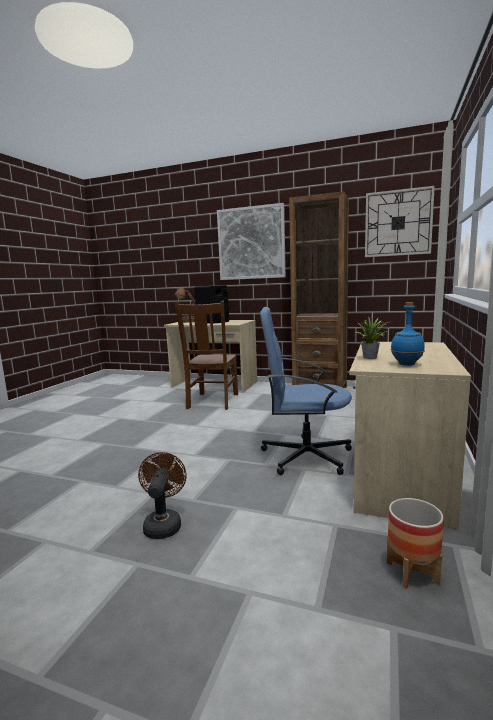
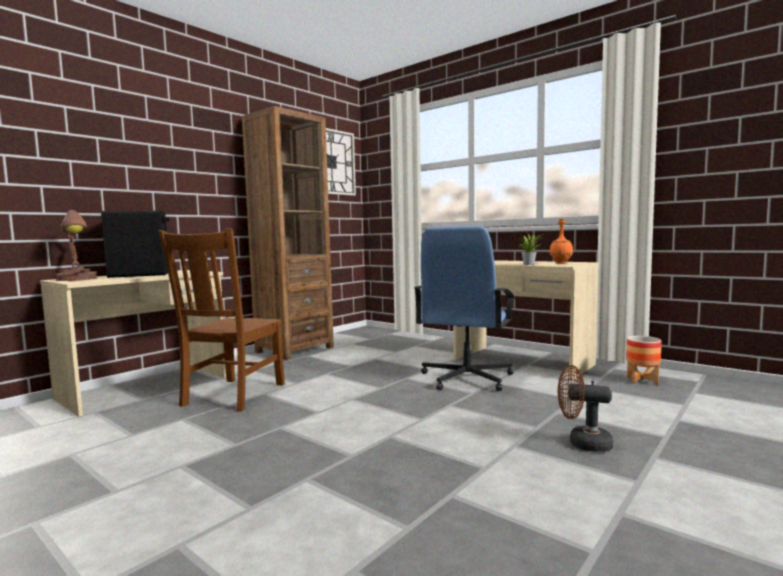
camera: 70 degrees left, 5 degrees down
(212, 401) = (232, 395): brown chair -> brown chair turned 75 degrees clockwise
(251, 243) = (174, 152): picture -> none
(406, 364) = (560, 263): blue bottle -> orange bottle

